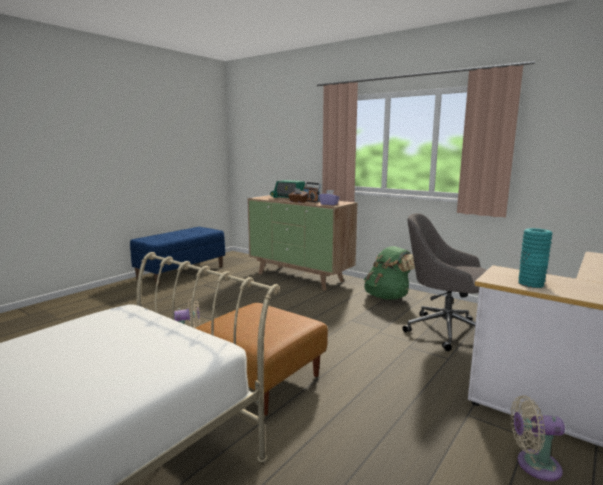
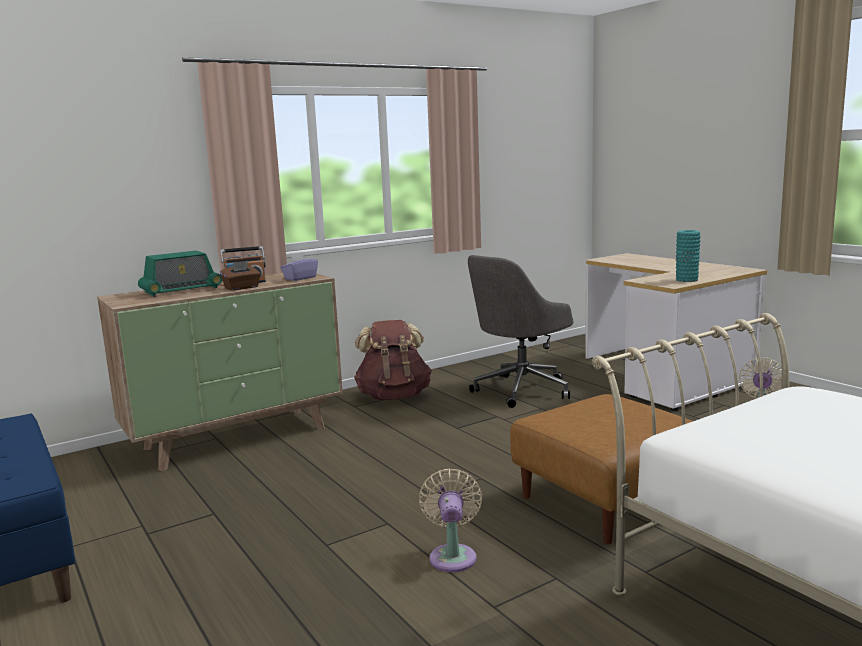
camera: 70 degrees left, 0 degrees up
(387, 296) = (394, 397): green backpack -> brown backpack

